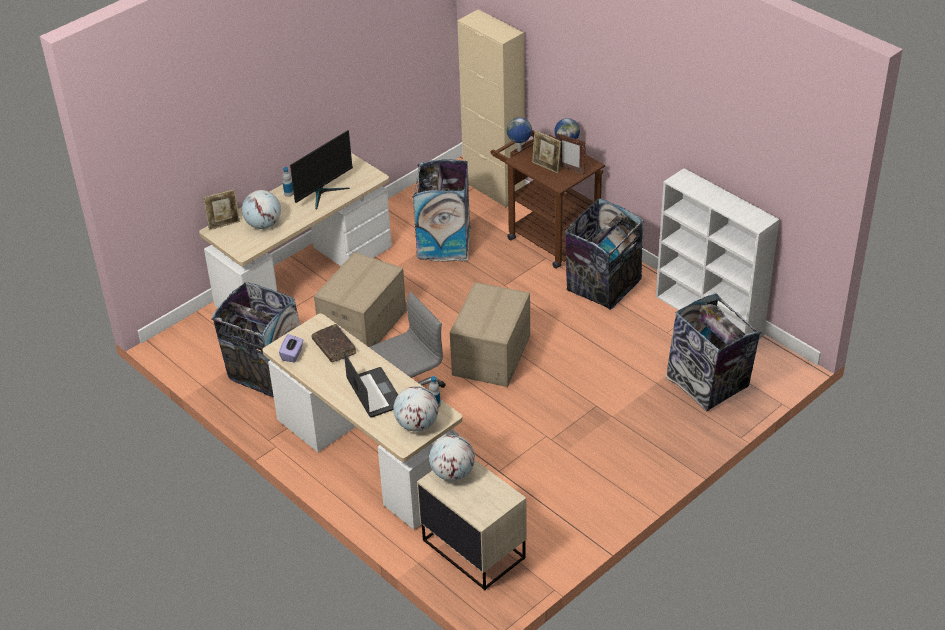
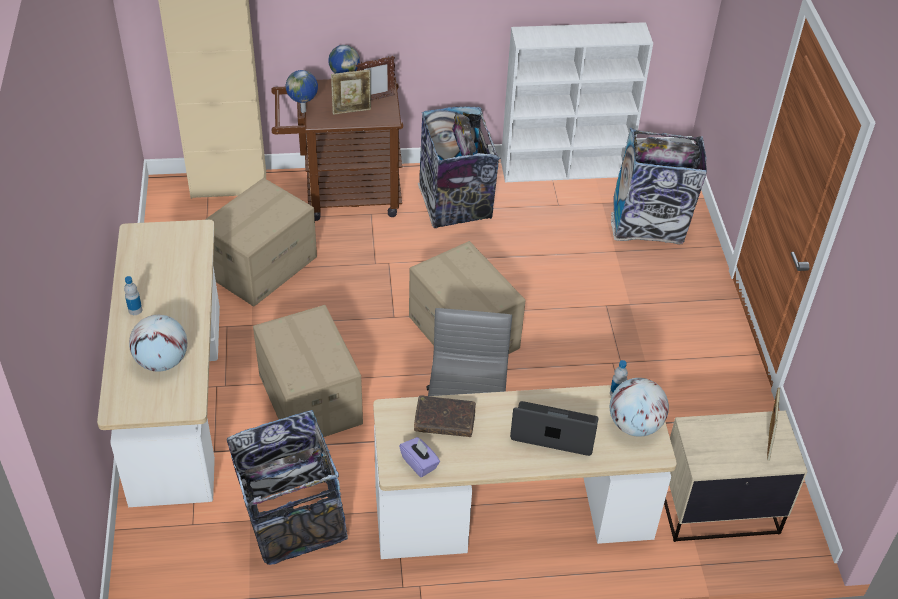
camera: 55 degrees left, 5 degrees up
(224, 224) = (117, 395): picture frame -> picture frame (767, 441)
(323, 193) = (172, 282): monitor -> none
(444, 242) = (261, 265): trash can -> cardboard box
(452, 473) = (705, 444): globe -> none

